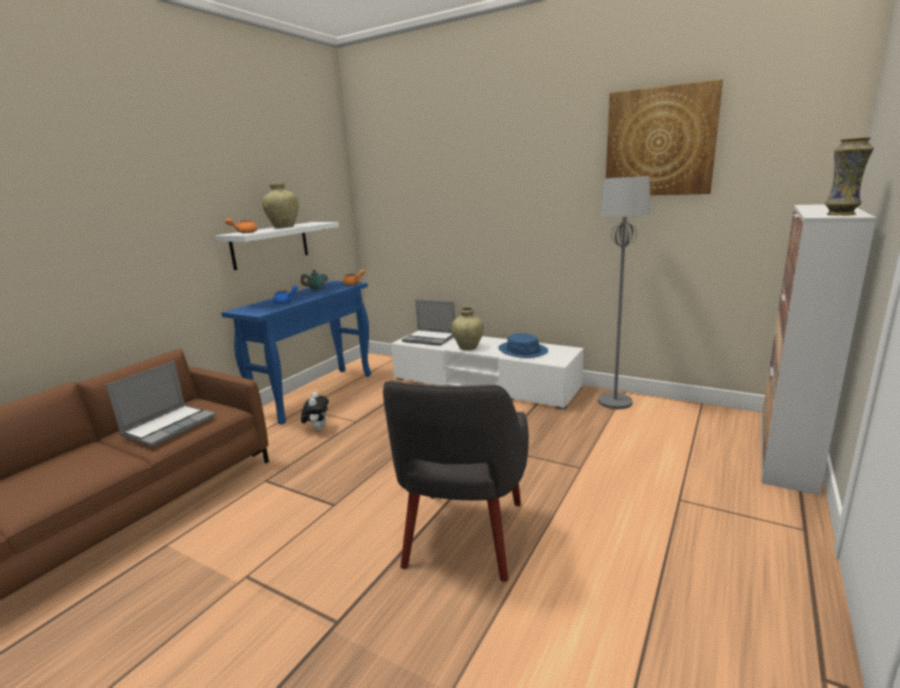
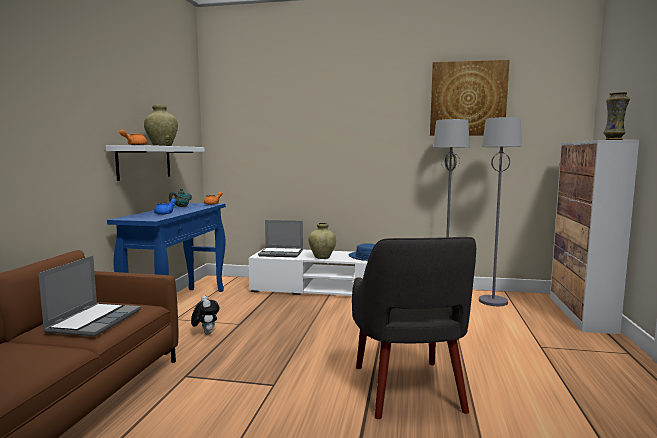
camera: 20 degrees left, 10 degrees down
(670, 419) = (492, 301): none -> grey floor lamp

